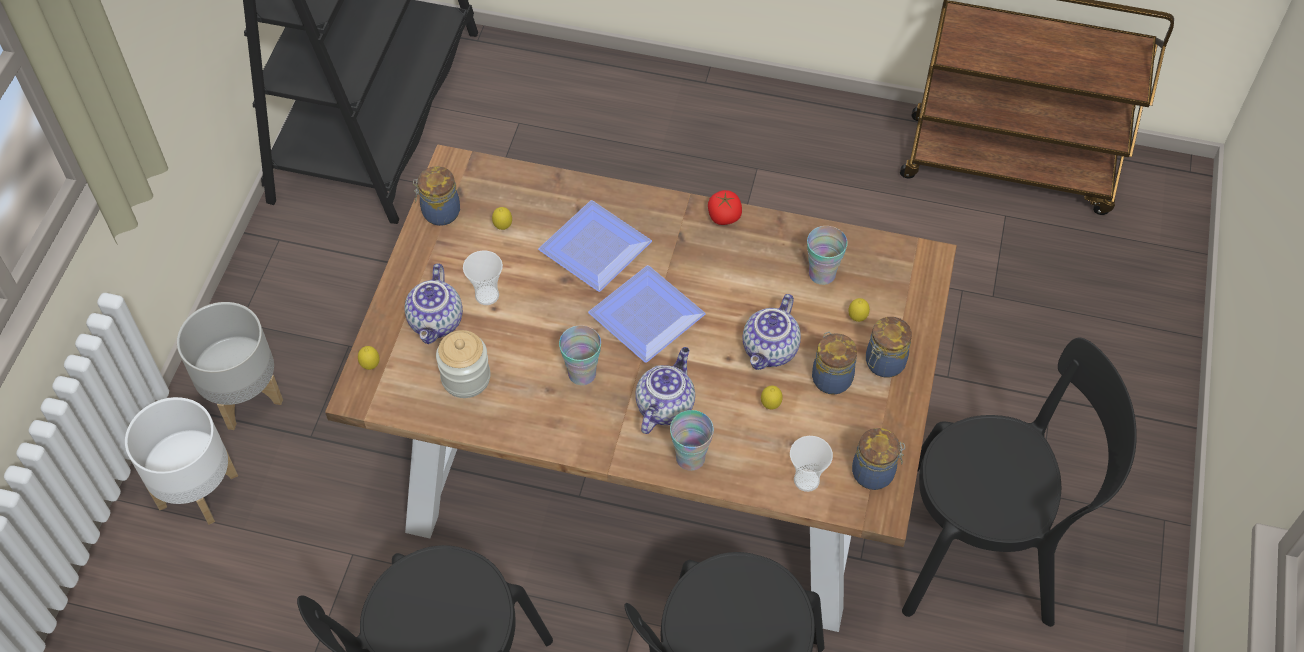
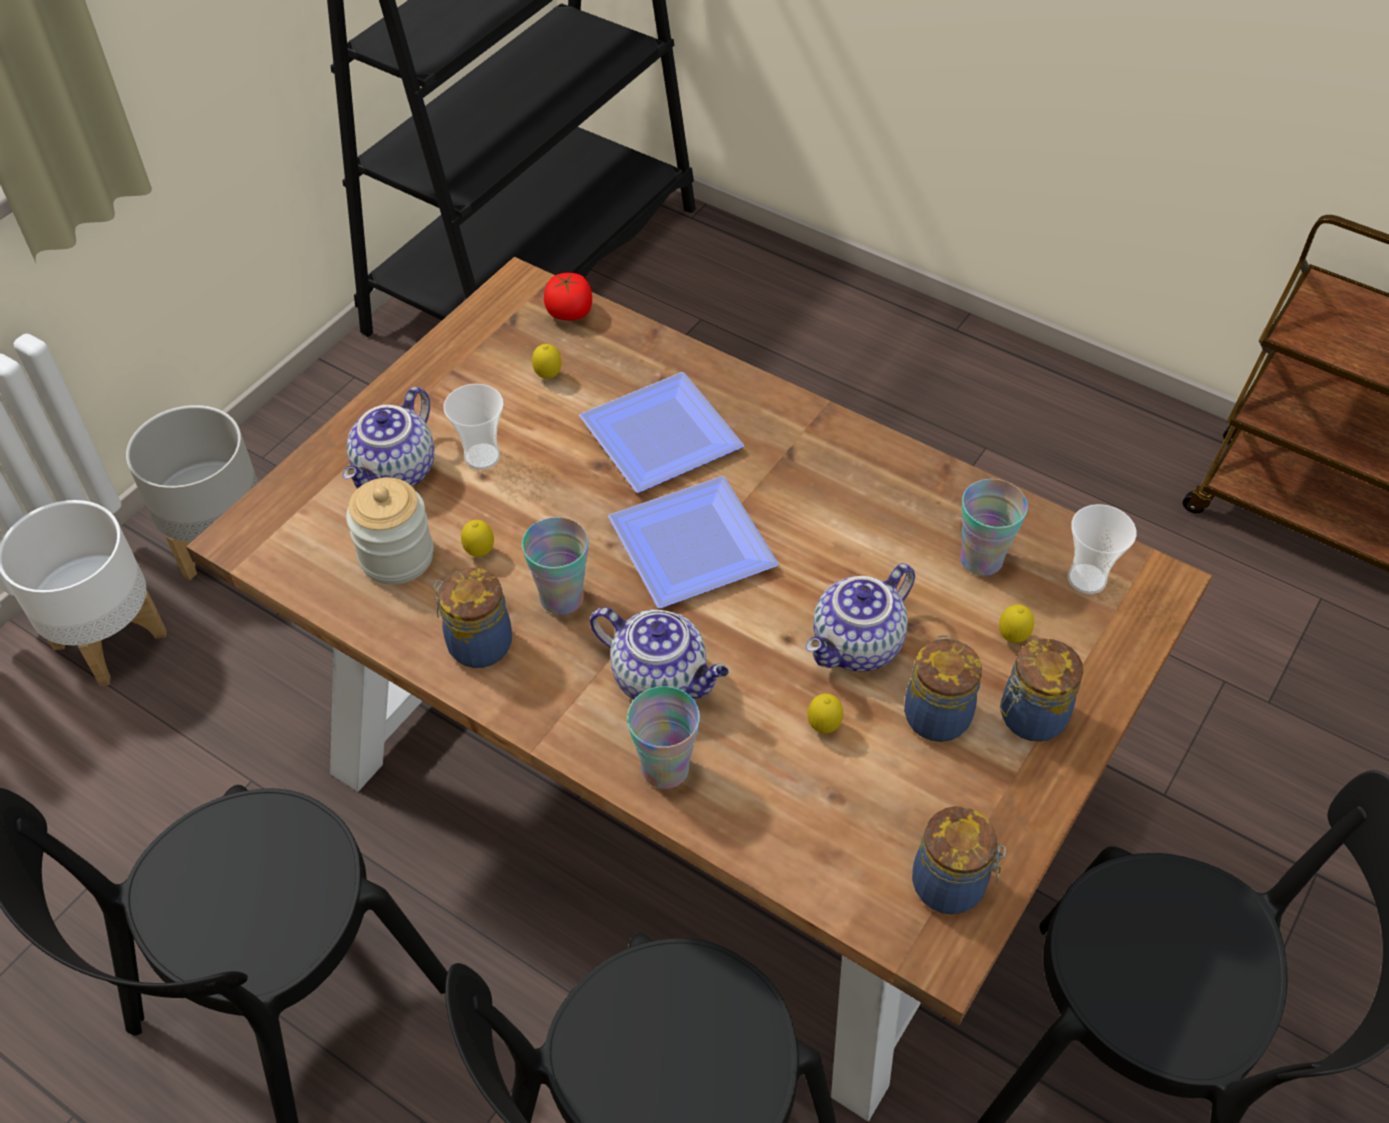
camera: 20 degrees right, 5 degrees down
(370, 366) = (278, 504): lemon -> lemon (480, 553)
(439, 212) = (473, 337): jar -> jar (477, 644)
(665, 405) = (661, 679): teapot -> teapot turned 75 degrees clockwise
(724, 216) = (864, 443): tomato -> tomato (569, 312)
(806, 480) = (834, 861): cup -> cup (1086, 579)

